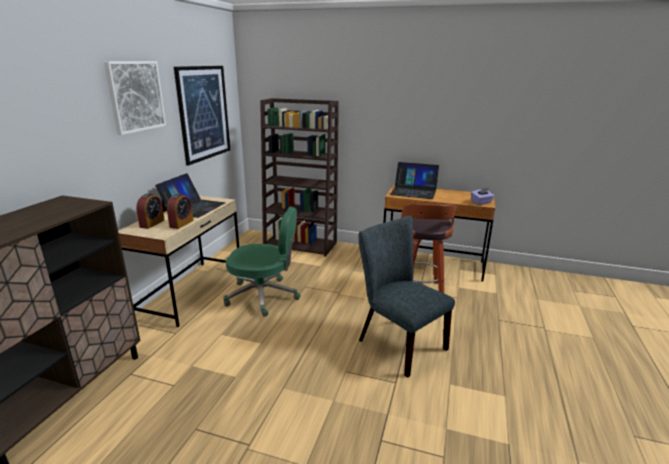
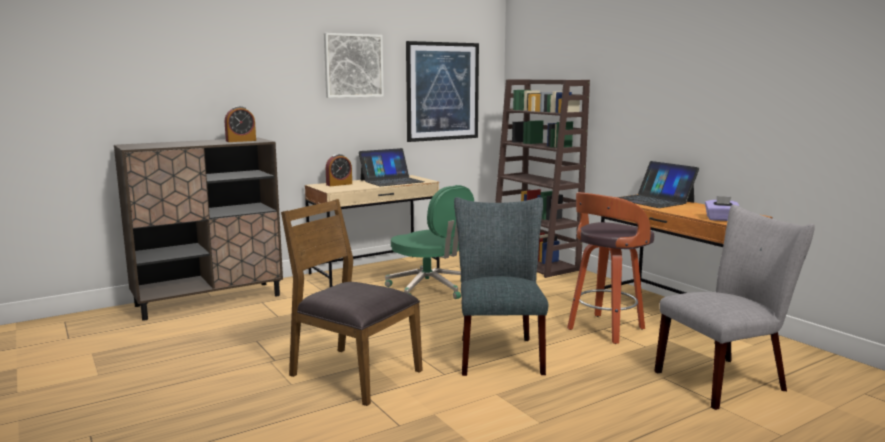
camera: 40 degrees right, 10 degrees down
(181, 224) = (359, 187): alarm clock -> alarm clock (241, 141)
(337, 420) = (353, 373): none -> brown chair
(523, 307) = (726, 380): none -> grey chair

